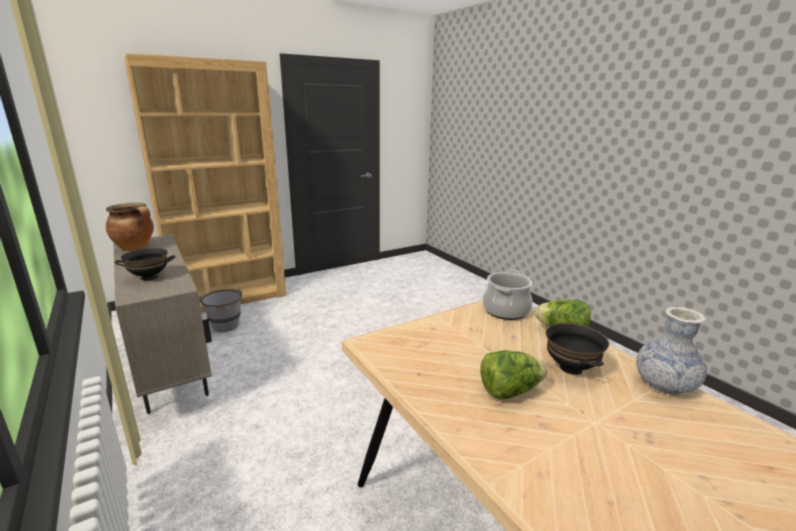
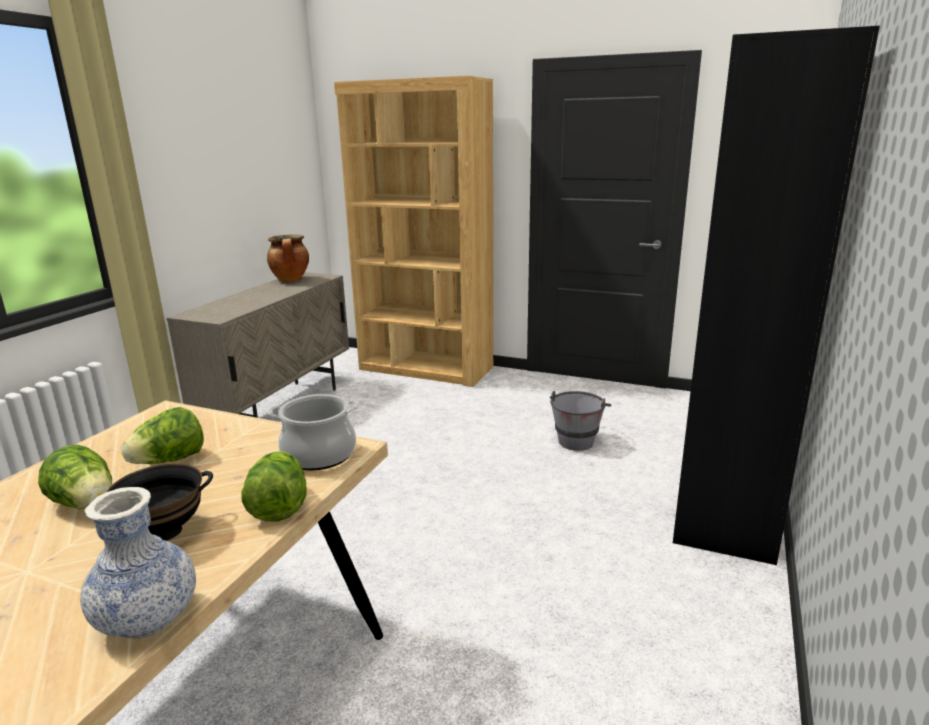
camera: 55 degrees right, 0 degrees up
(149, 278) = (230, 305): black bowl -> none
(224, 323) = (377, 389): grey bucket -> grey bucket (577, 438)
(466, 353) = (170, 461): none -> lettuce
(482, 291) = (726, 497): none -> black bookcase

